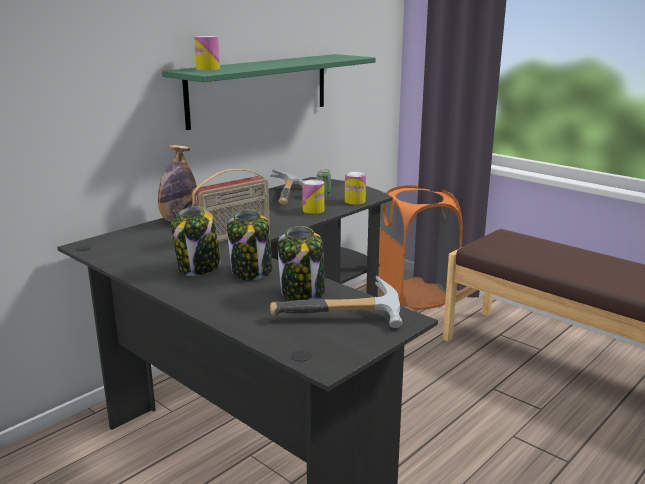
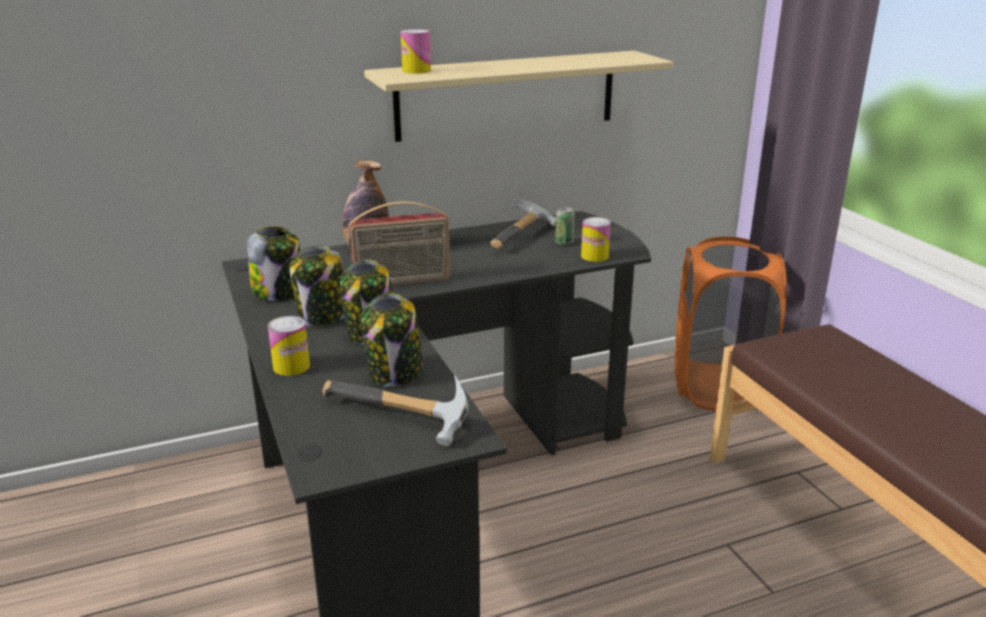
camera: 25 degrees right, 5 degrees up
(138, 259) = (278, 292): none -> jar
(259, 89) = (507, 95): green shelf -> beige shelf
(313, 210) = (529, 261): can -> can (291, 366)

